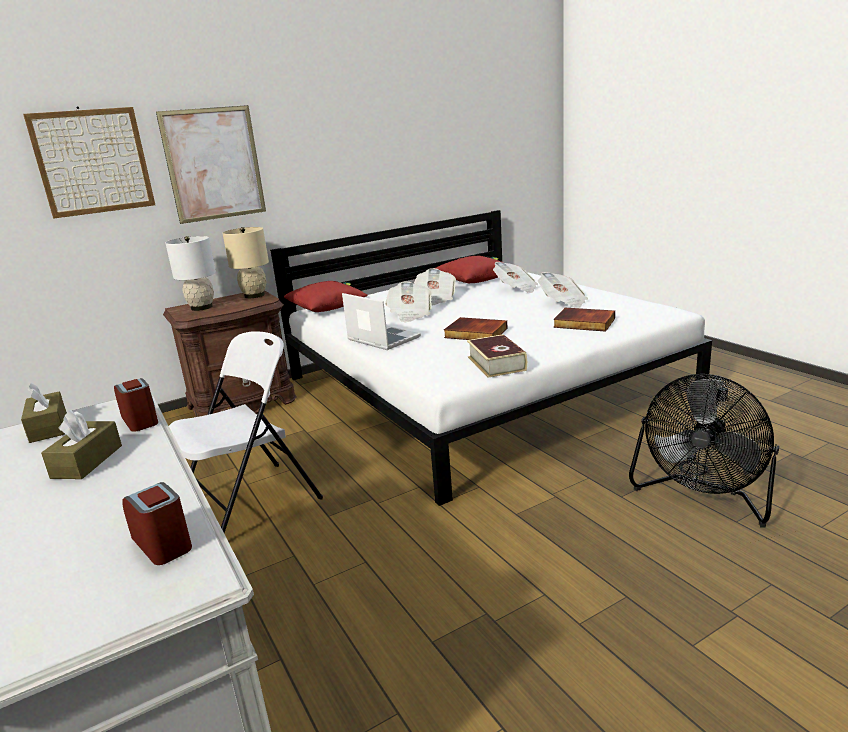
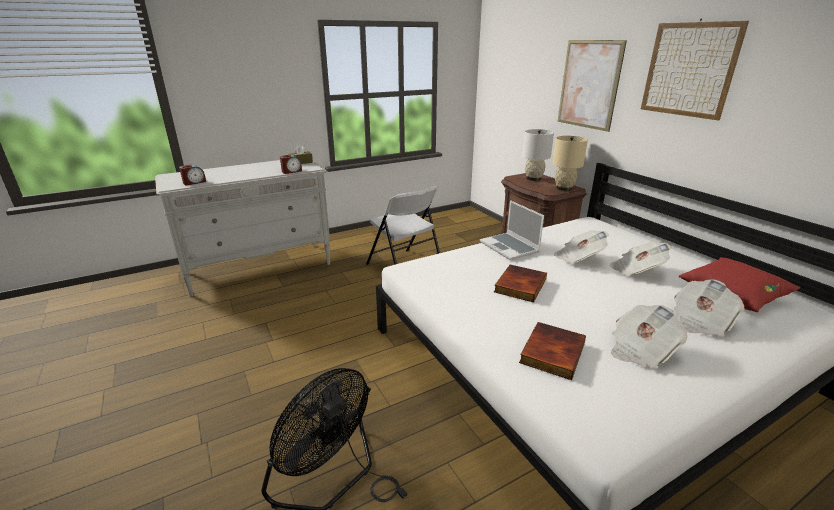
camera: 90 degrees right, 5 degrees up
(87, 461) = (263, 170): brown tissue box -> none
(92, 160) = (533, 68): picture -> picture (689, 68)
(326, 308) = (598, 225): red pillow -> none
(382, 339) = (510, 247): laptop -> laptop turned 105 degrees clockwise
(496, 363) = (439, 290): book -> none

